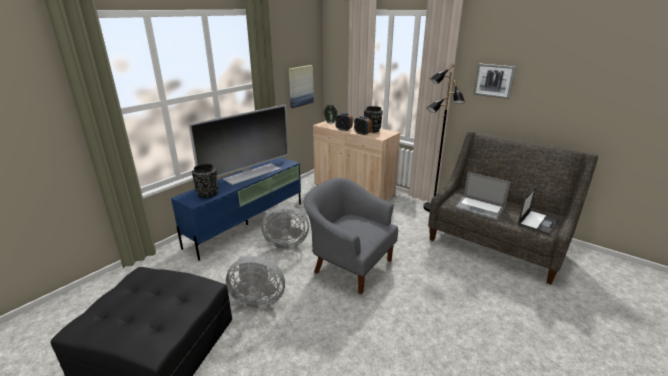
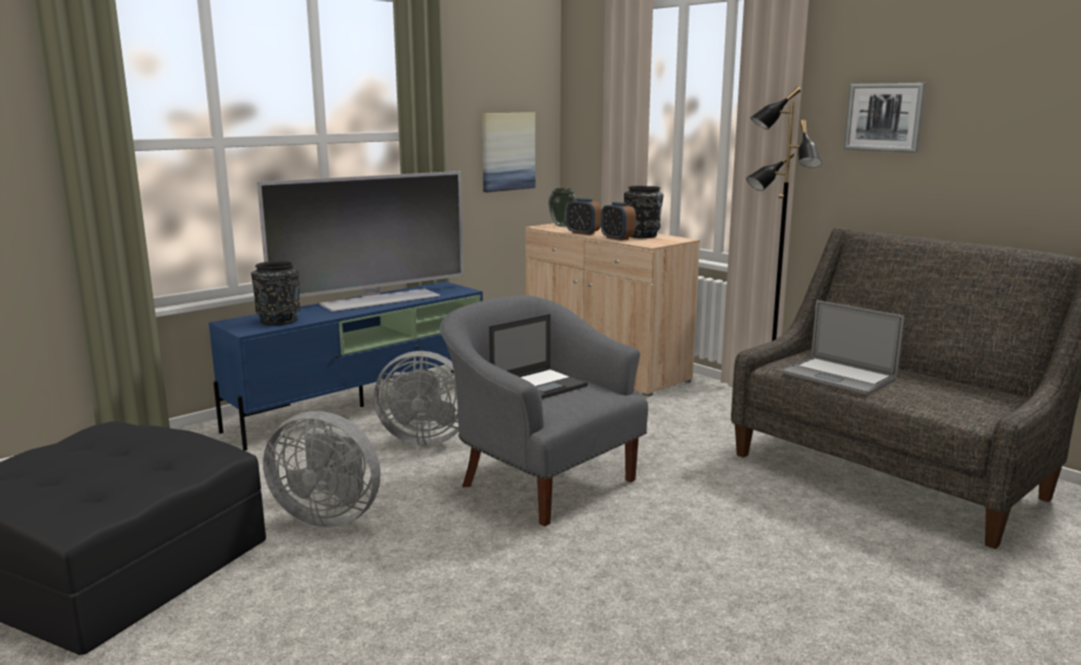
camera: 10 degrees right, 10 degrees down
(538, 222) = (964, 403): laptop -> laptop (539, 386)

